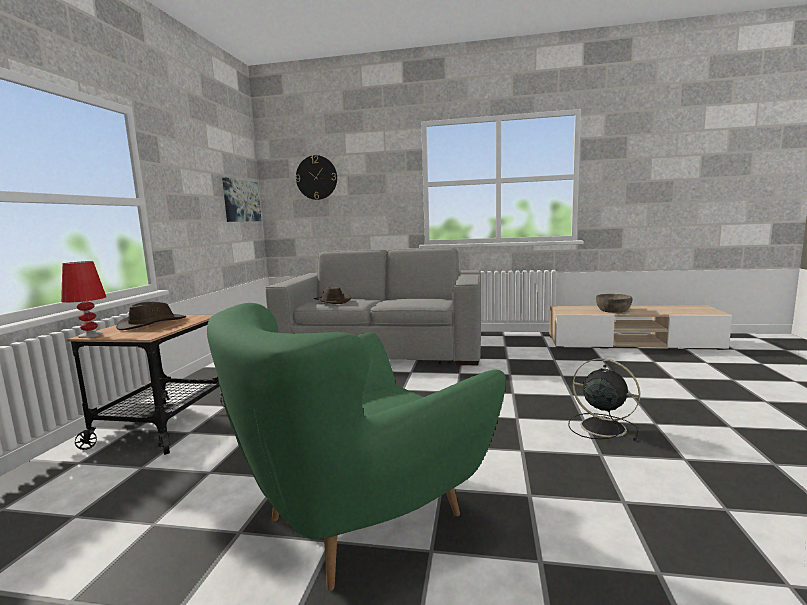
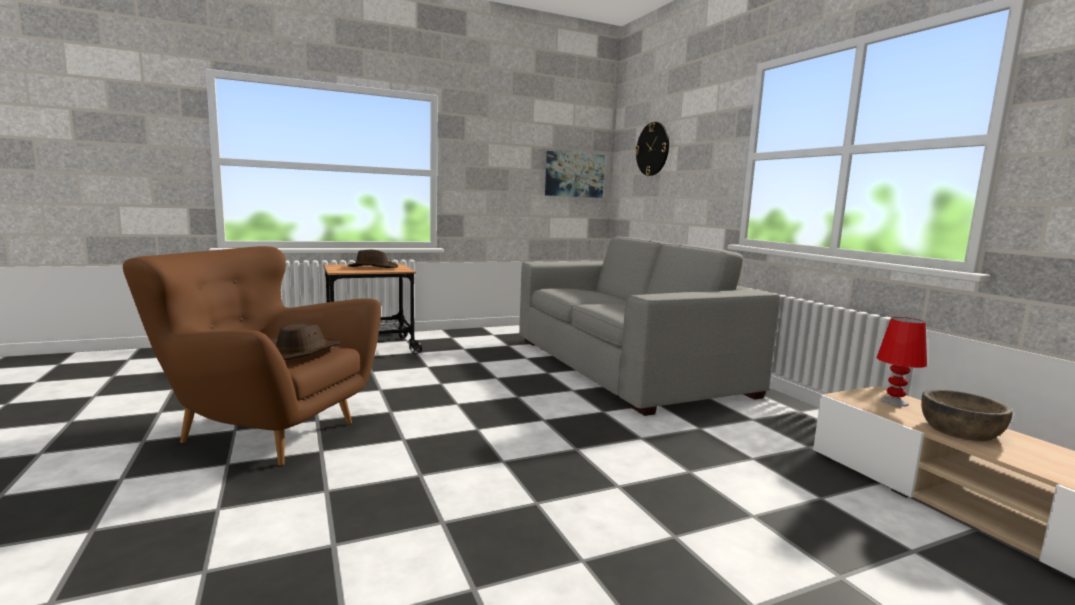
camera: 55 degrees right, 0 degrees up
(90, 335) = (334, 265): red table lamp -> red table lamp (895, 402)
(331, 301) = (570, 291): brown hat -> brown hat (302, 351)
(359, 518) = (265, 432): green armchair -> brown armchair
(600, 427) = (527, 516): black fan -> none

